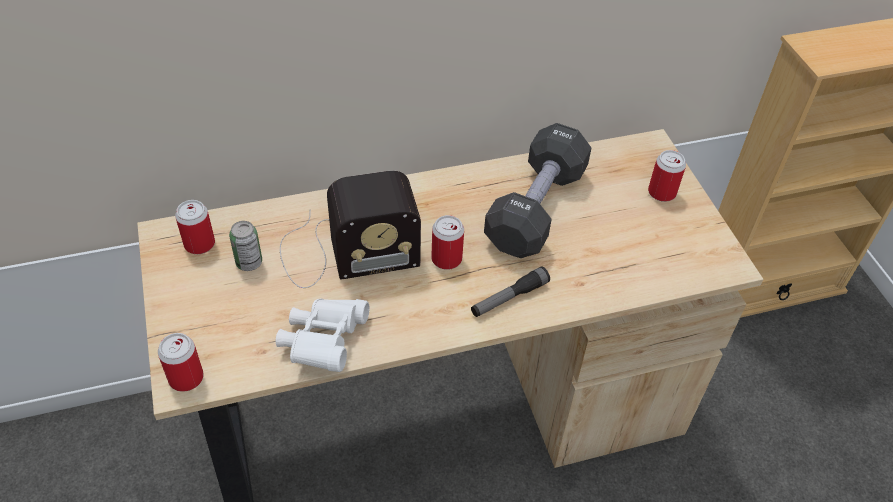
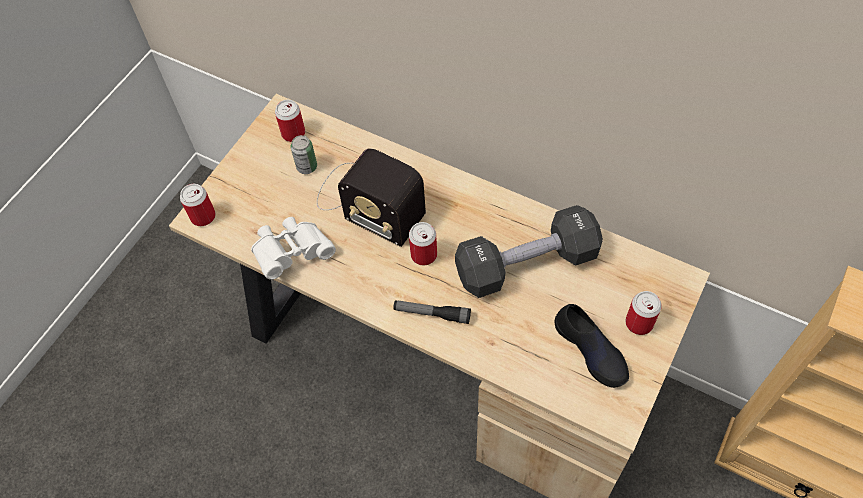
camera: 50 degrees right, 10 degrees up
(654, 234) = (591, 350): none -> black shoe

